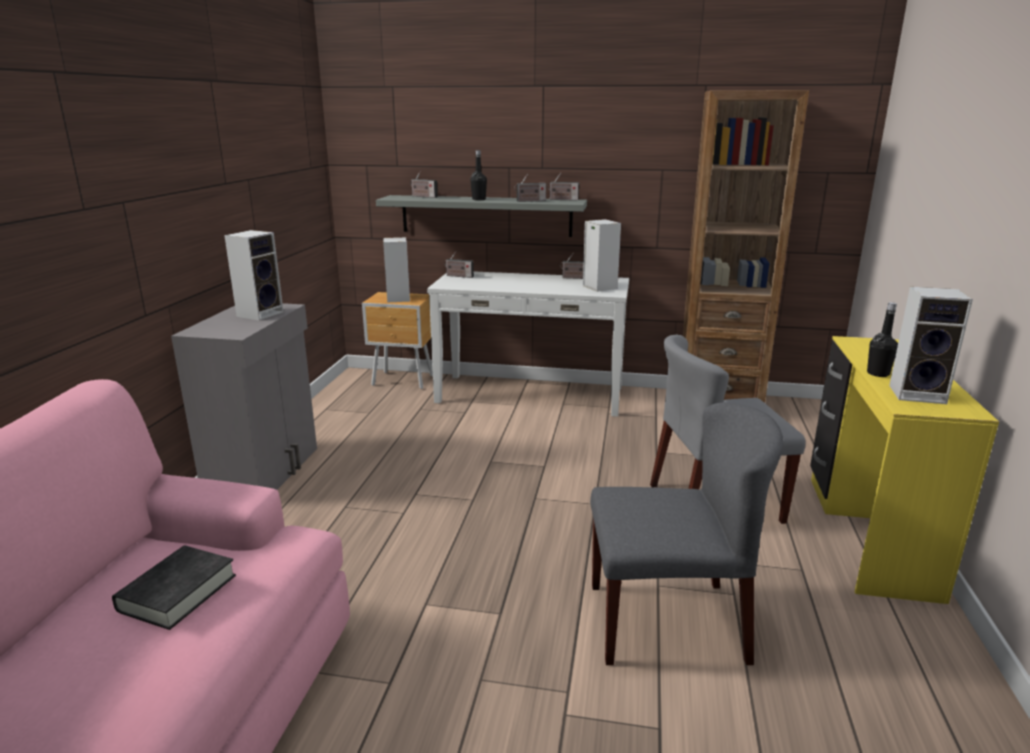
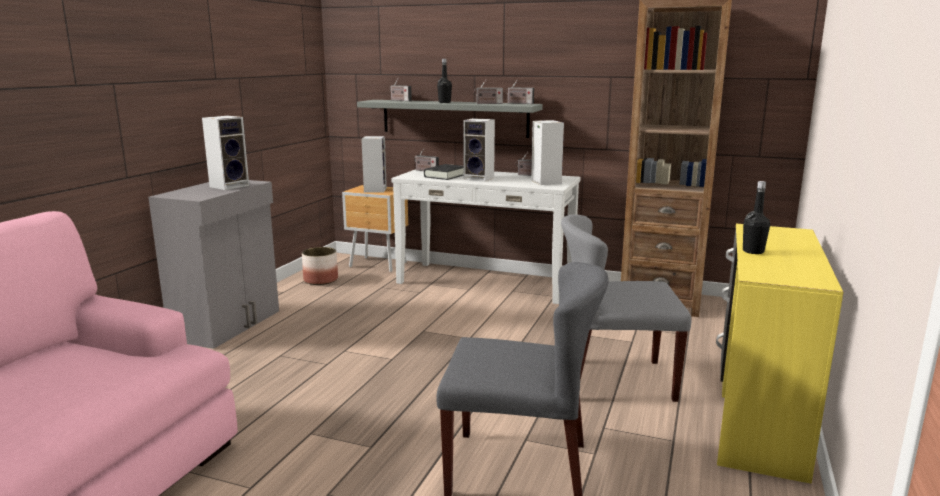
camera: 10 degrees right, 5 degrees down
(177, 593) = (66, 376): black book -> black book (445, 176)
(347, 404) = (321, 280): none -> planter
(919, 394) = (779, 268): speaker -> speaker (480, 178)

